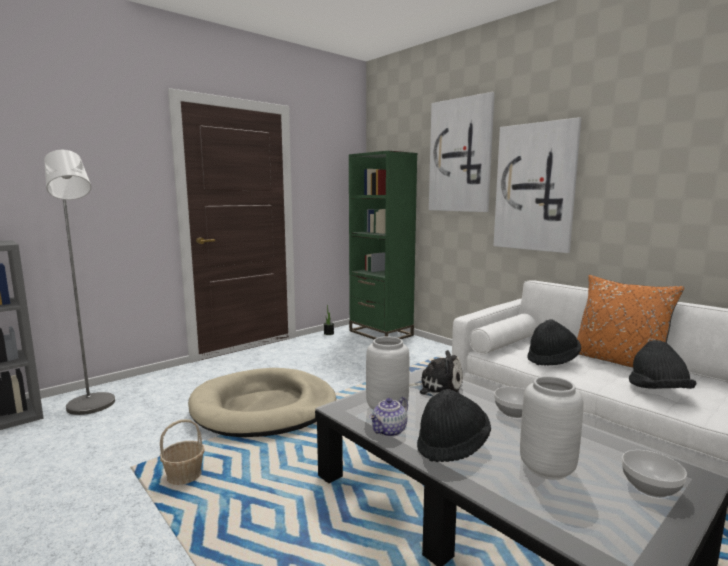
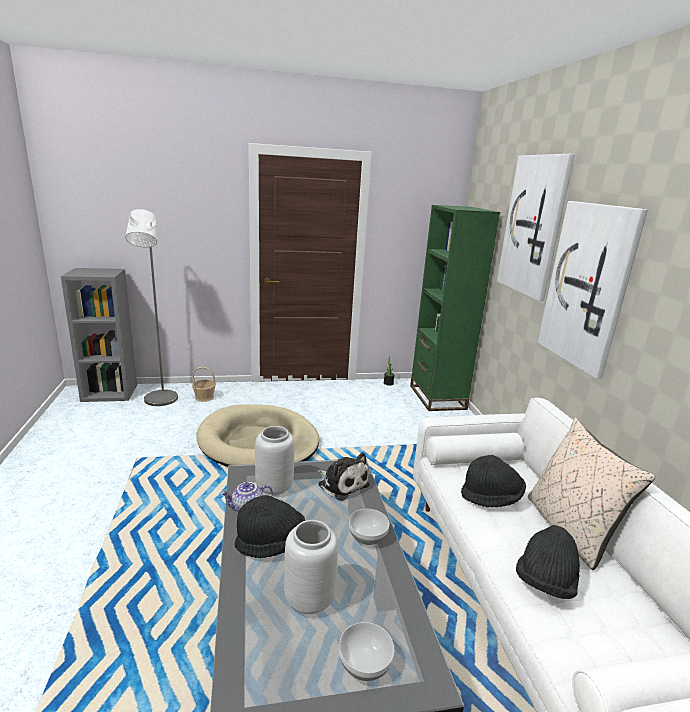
camera: 30 degrees right, 10 degrees up
(184, 476) = (157, 478): basket -> basket (204, 397)
(619, 361) = (569, 529): orange pillow -> beige pillow

